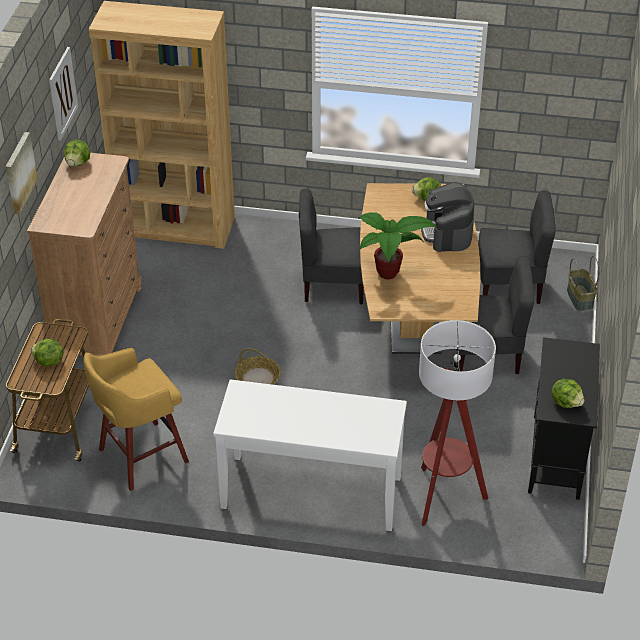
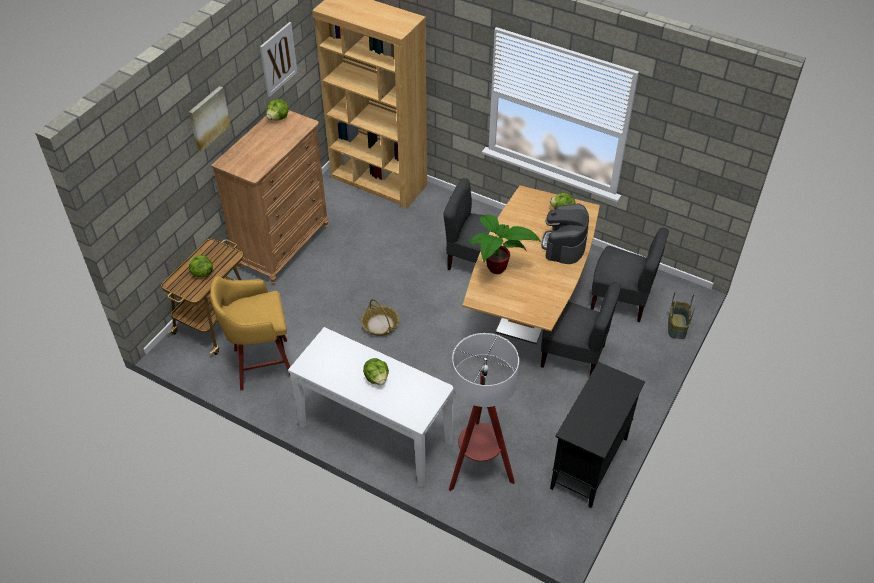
camera: 20 degrees right, 5 degrees up
(566, 402) = (589, 427): lettuce -> lettuce (377, 378)

